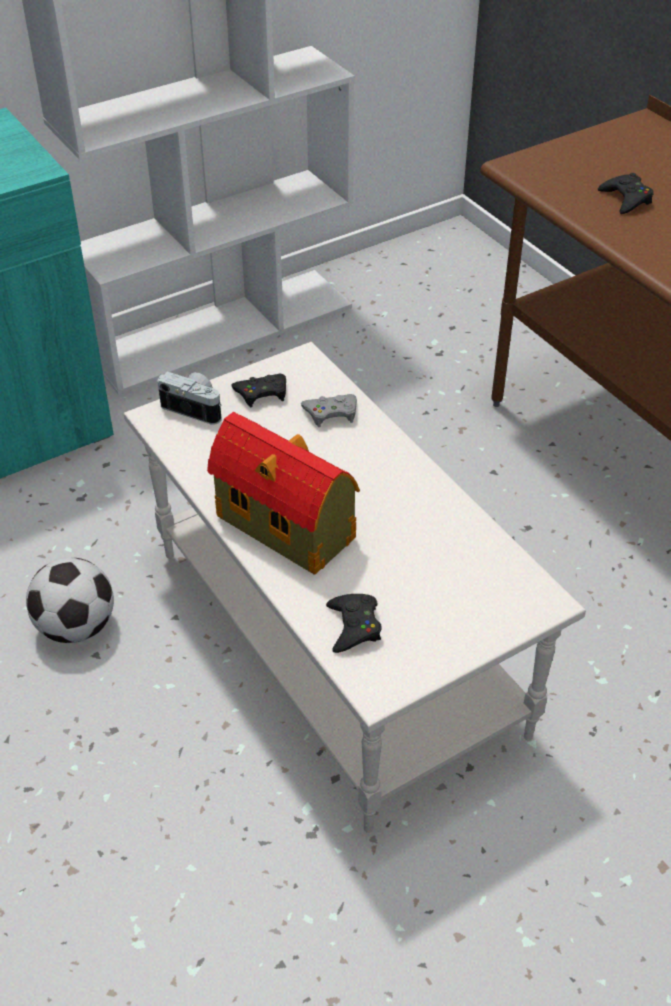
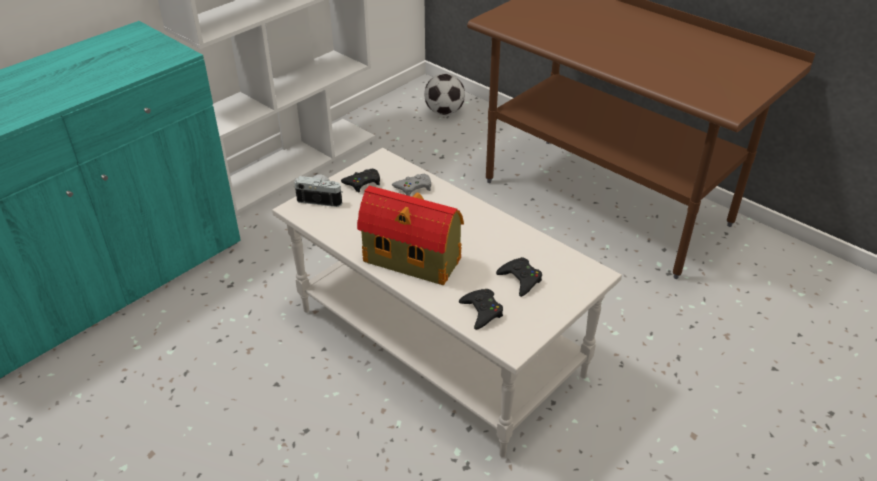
camera: 15 degrees left, 5 degrees down
(76, 627) = (256, 368): football -> football (444, 112)
(626, 199) = (565, 29): black game controller -> black game controller (520, 279)

